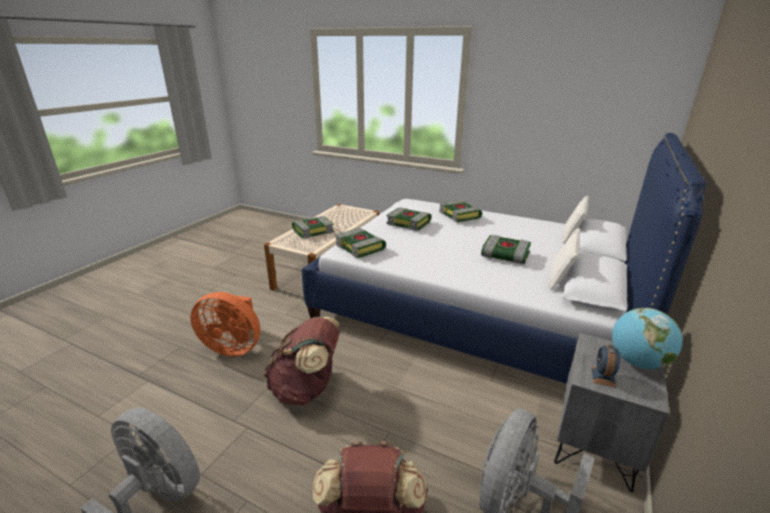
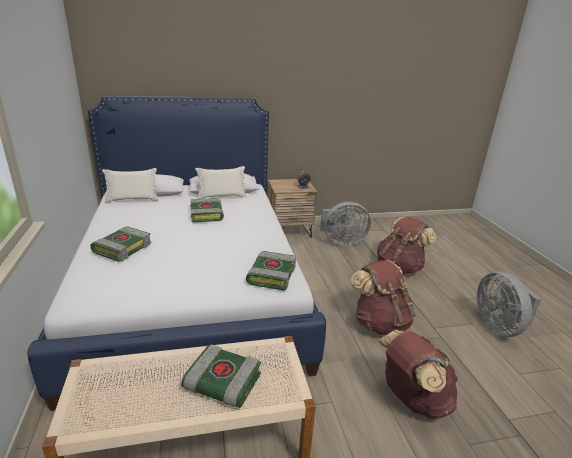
camera: 130 degrees left, 0 degrees up
(233, 347) = (412, 399): orange fan -> brown backpack
(409, 223) = (175, 271): book -> none
(595, 446) = (289, 231): grey nightstand -> brown nightstand
(637, 362) = (282, 182): globe -> none

